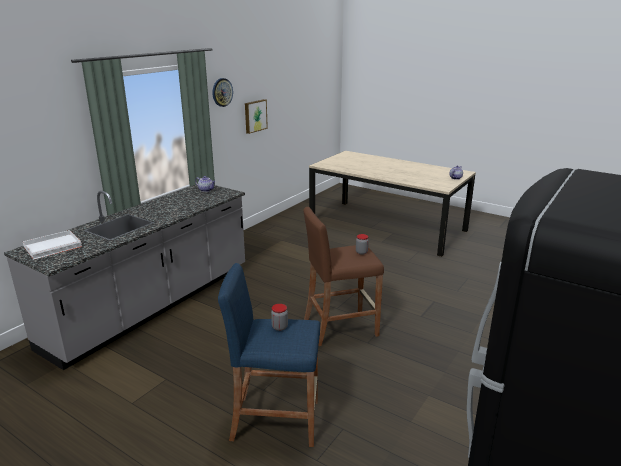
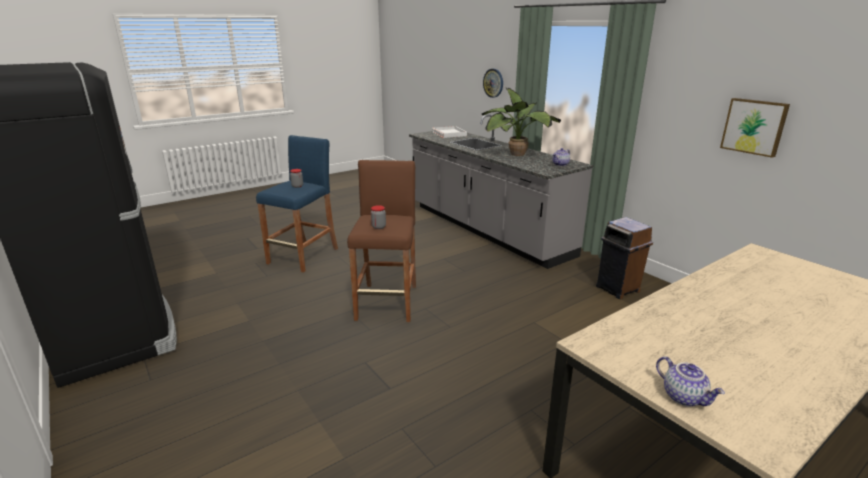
camera: 110 degrees right, 0 degrees up
(174, 205) = (517, 155): none -> potted plant
(222, 92) = (689, 69): wall clock -> wall clock (493, 83)
(260, 245) = (618, 289): none -> brown trash can

